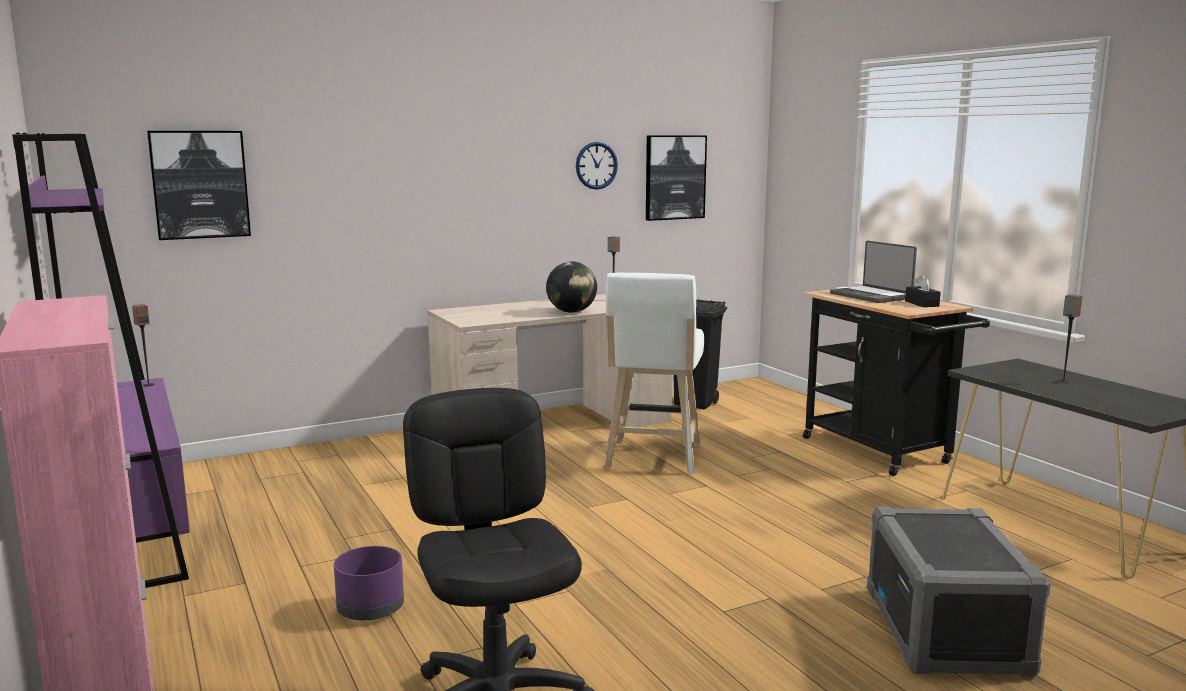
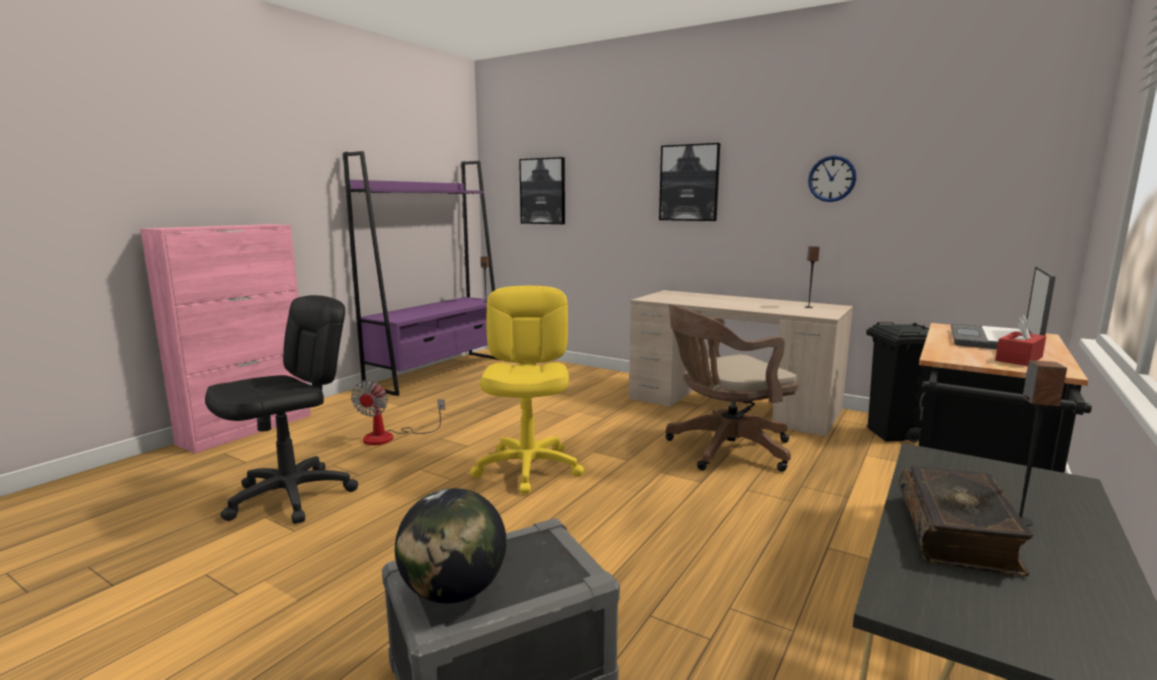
camera: 60 degrees right, 0 degrees up
(370, 609) = (389, 437): purple planter -> fan
(571, 312) = (735, 306): globe -> globe (454, 592)
(590, 545) = (528, 468): none -> yellow office chair
(653, 459) = (724, 449): white stool -> brown office chair
(674, 177) = (933, 191): picture -> picture (689, 183)
(921, 304) = (1019, 359): black tissue box -> red tissue box
(1075, 393) = (958, 533): none -> book

